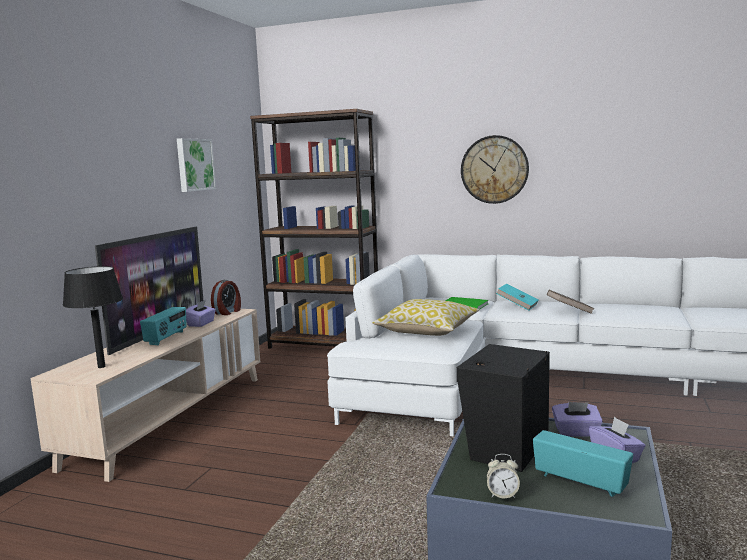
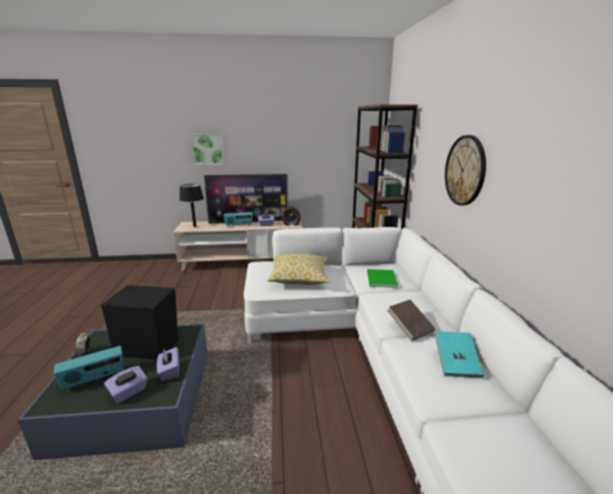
camera: 65 degrees right, 10 degrees up
(194, 165) = (303, 138): picture -> picture (208, 149)
(517, 306) = (401, 300): turquoise book -> turquoise book (456, 364)
(580, 482) = (94, 379): radio -> radio turned 45 degrees clockwise

